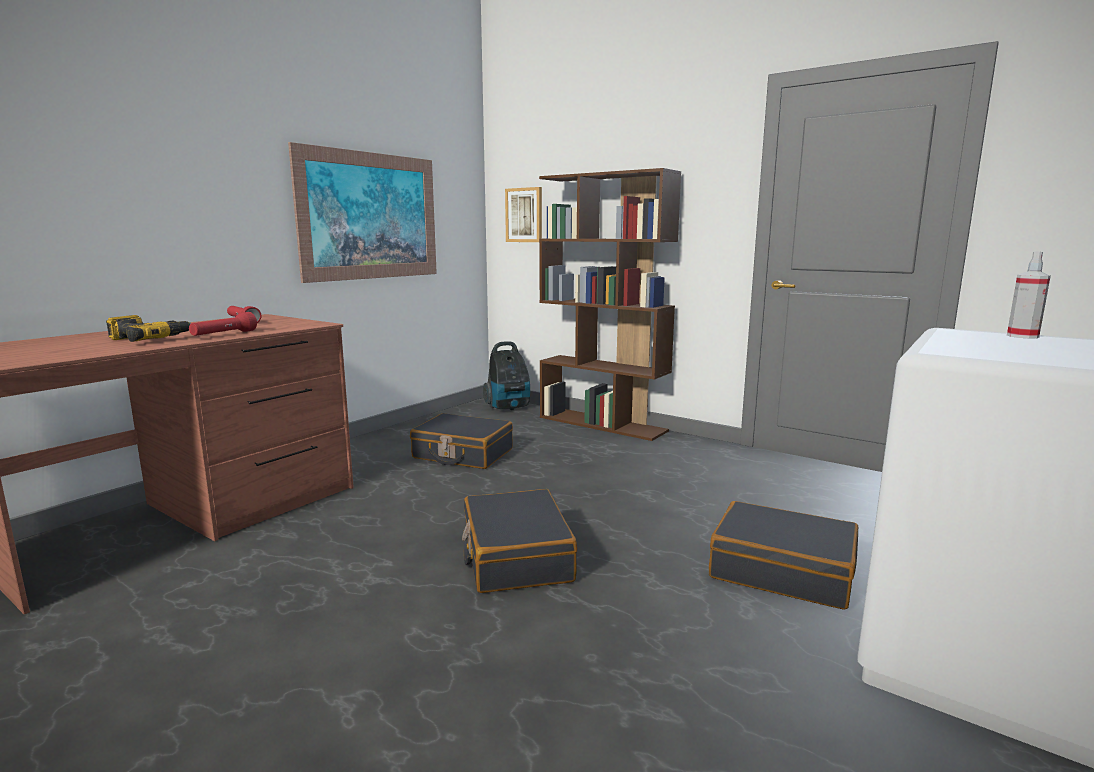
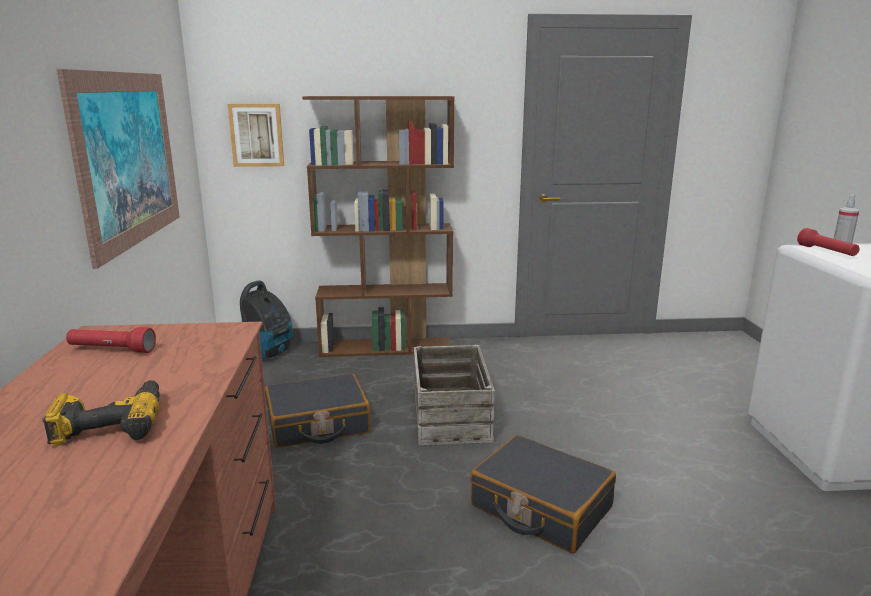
camera: 40 degrees left, 5 degrees up
(224, 335) = (192, 382): red flashlight -> red flashlight (826, 252)
(564, 478) = (449, 415): none -> crate
(782, 570) = (691, 435): black suitcase -> none

